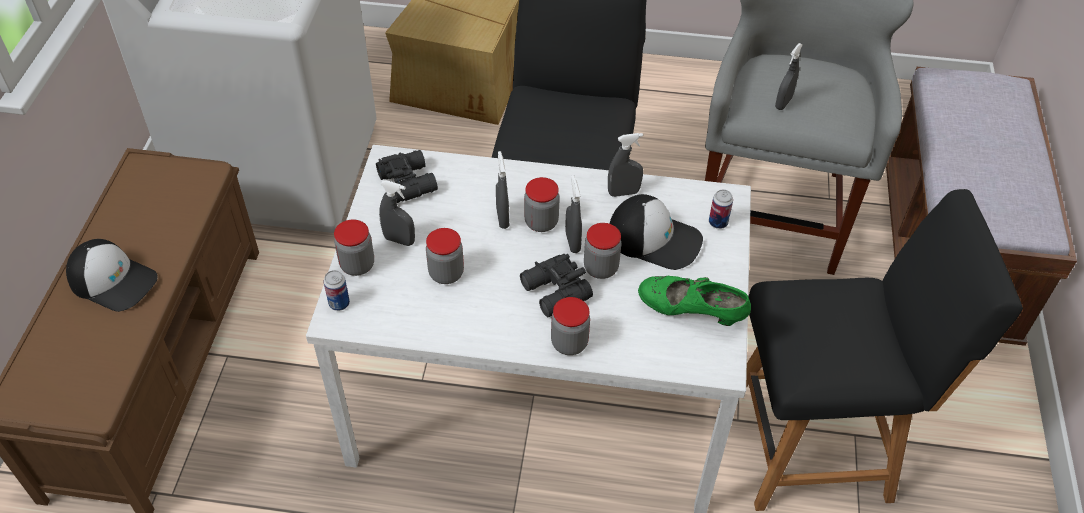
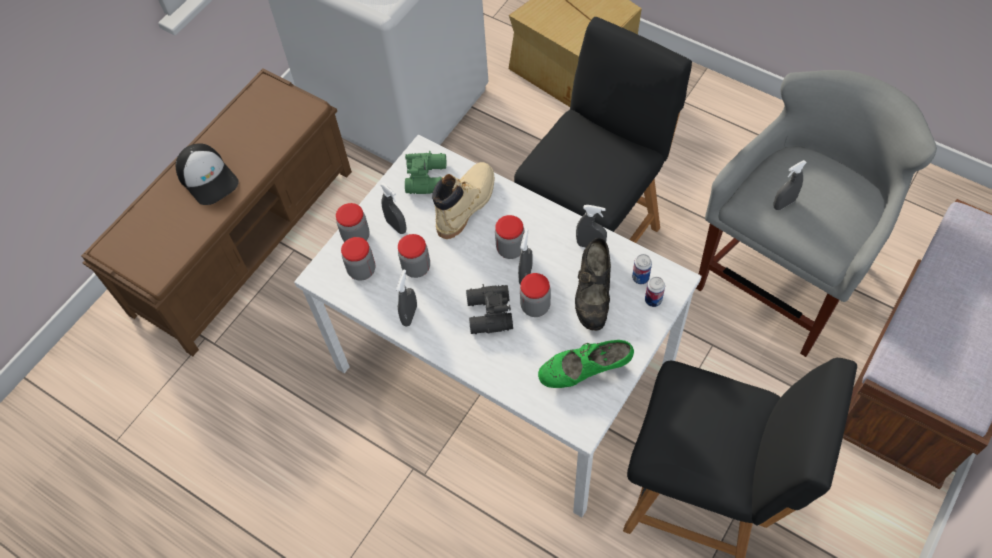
camera: 30 degrees right, 10 degrees up
(339, 303) = (328, 264): can -> can (640, 278)
(408, 182) = (428, 177): black binoculars -> green binoculars
(467, 195) = (466, 204): none -> beige boot
(502, 218) = (482, 234): grey spray bottle -> grey spray bottle (409, 315)
(569, 343) = (477, 361): jar -> jar (362, 270)
(655, 238) = (593, 295): cap -> black shoe
(691, 313) = (584, 372): green shoe -> green shoe turned 60 degrees counterclockwise

